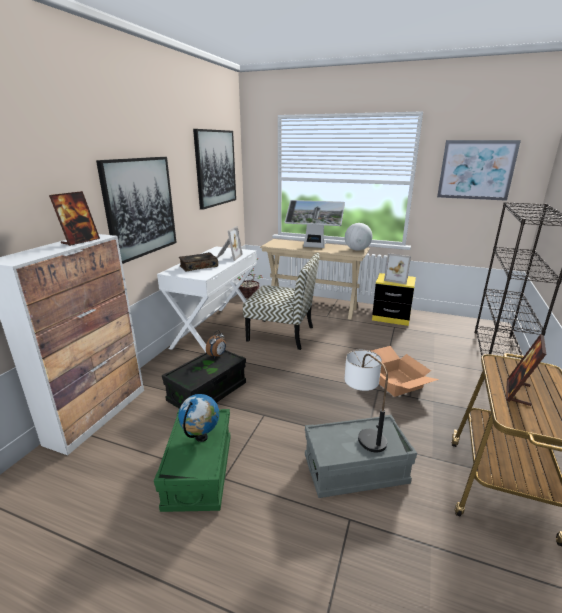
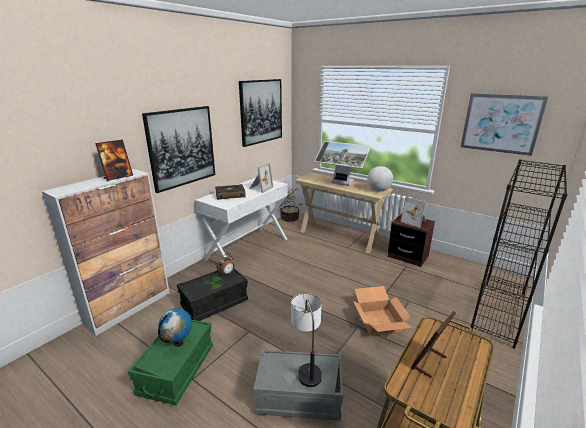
camera: 15 degrees right, 0 degrees up
(282, 334) = (299, 259): chair -> none
(391, 317) = (408, 256): yellow nightstand -> brown nightstand

